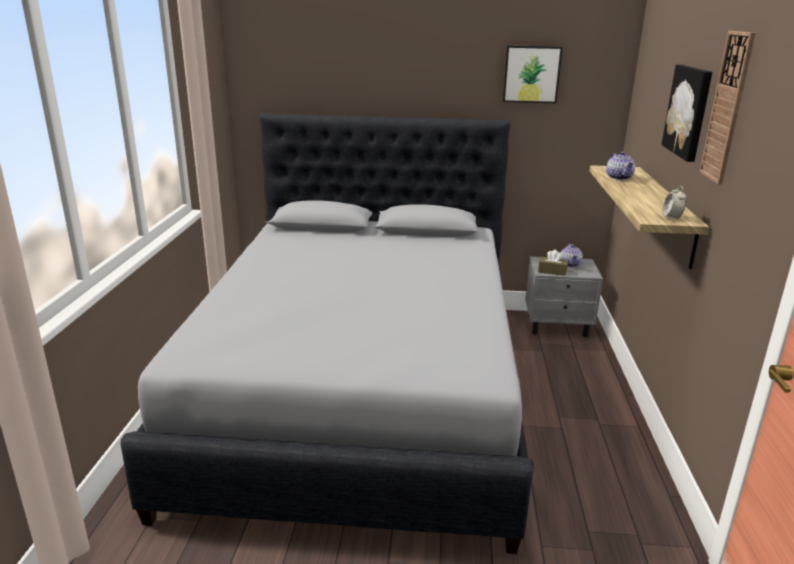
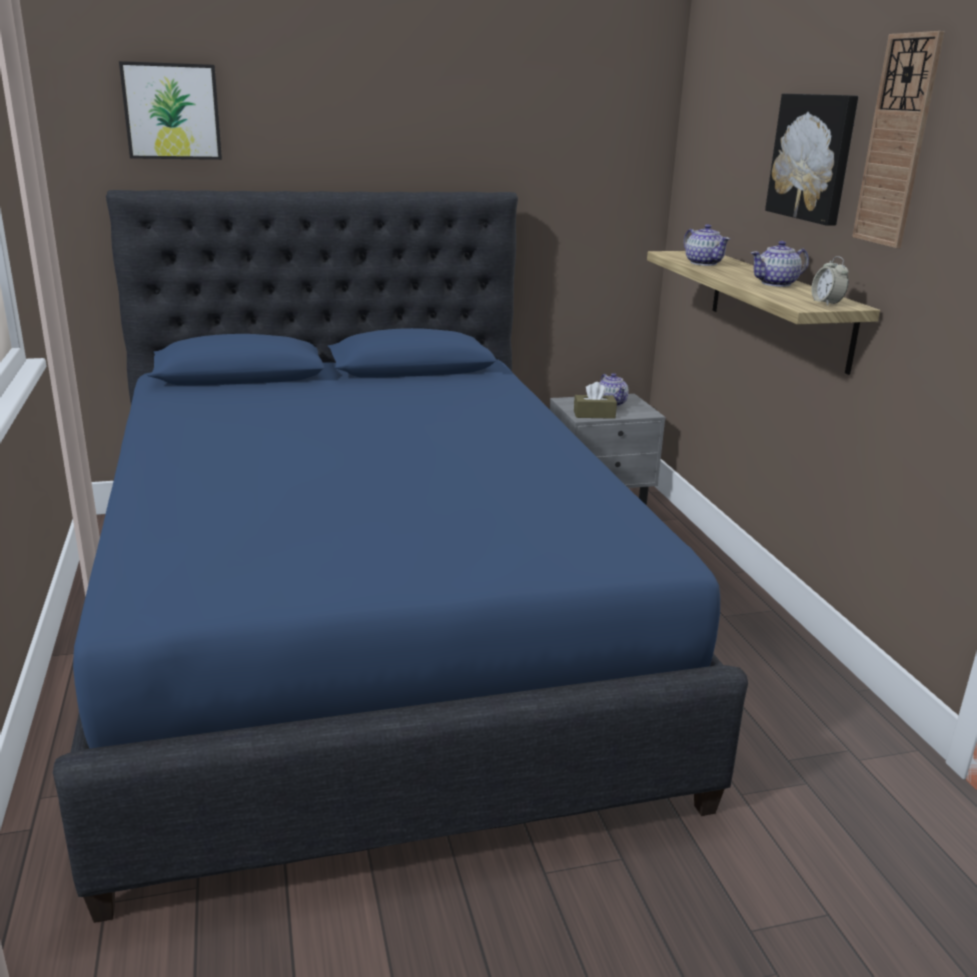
camera: 20 degrees left, 0 degrees up
(362, 389) = (368, 627): grey bed -> blue bed
(531, 74) = (540, 122): picture -> picture (172, 111)
(653, 198) = (776, 284): none -> teapot

